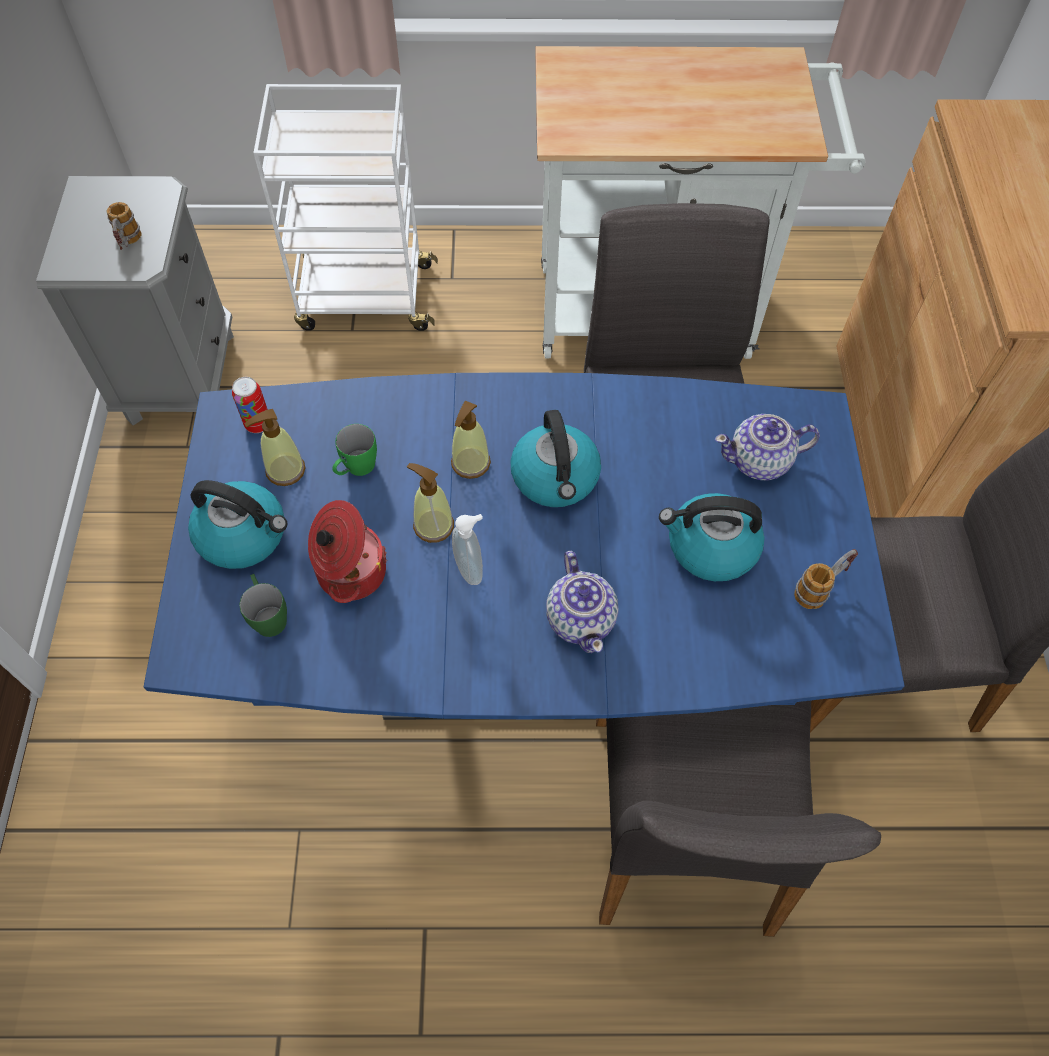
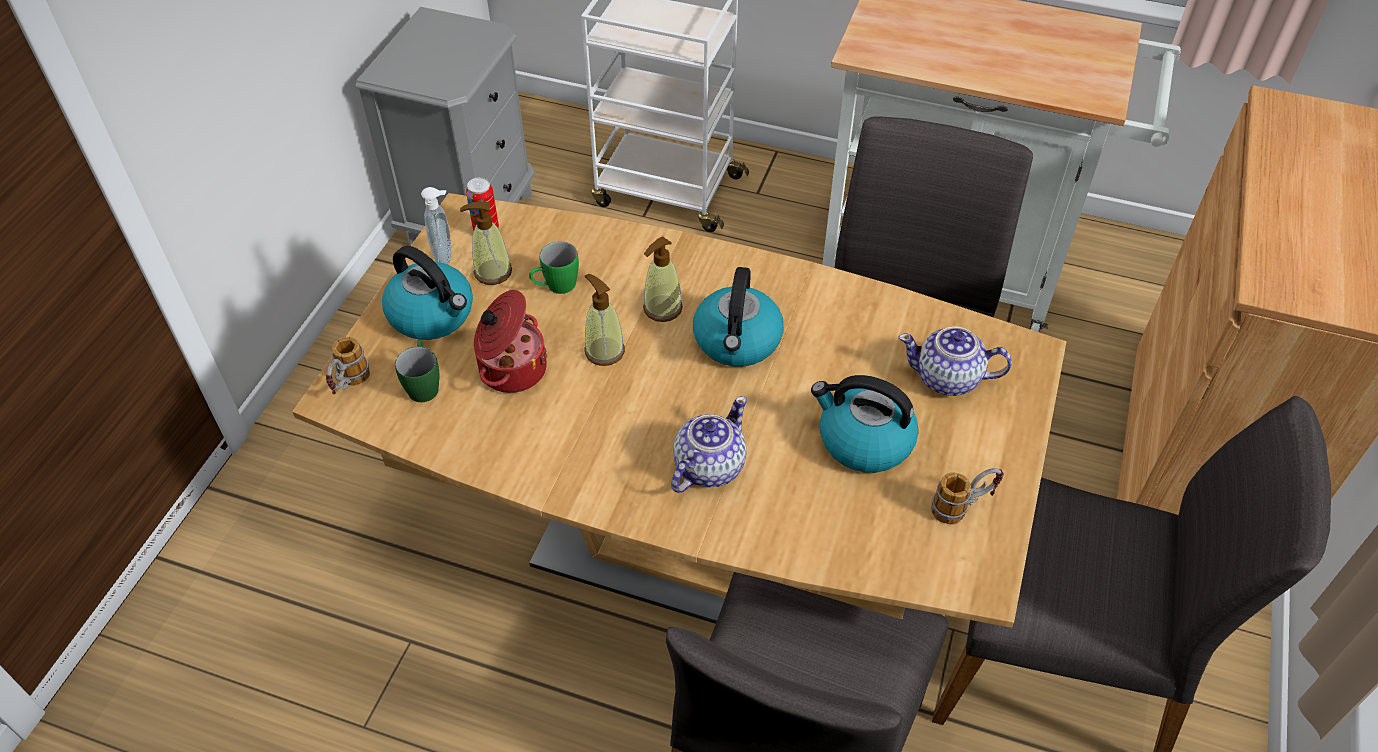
camera: 20 degrees right, 10 degrees down
(128, 244) = (445, 69): mug -> mug (349, 385)
(471, 569) = (622, 396): soap dispenser -> soap dispenser (446, 256)
(522, 656) = (689, 550): blue dining table -> brown dining table
(581, 618) = (708, 467): teapot -> teapot turned 150 degrees counterclockwise

